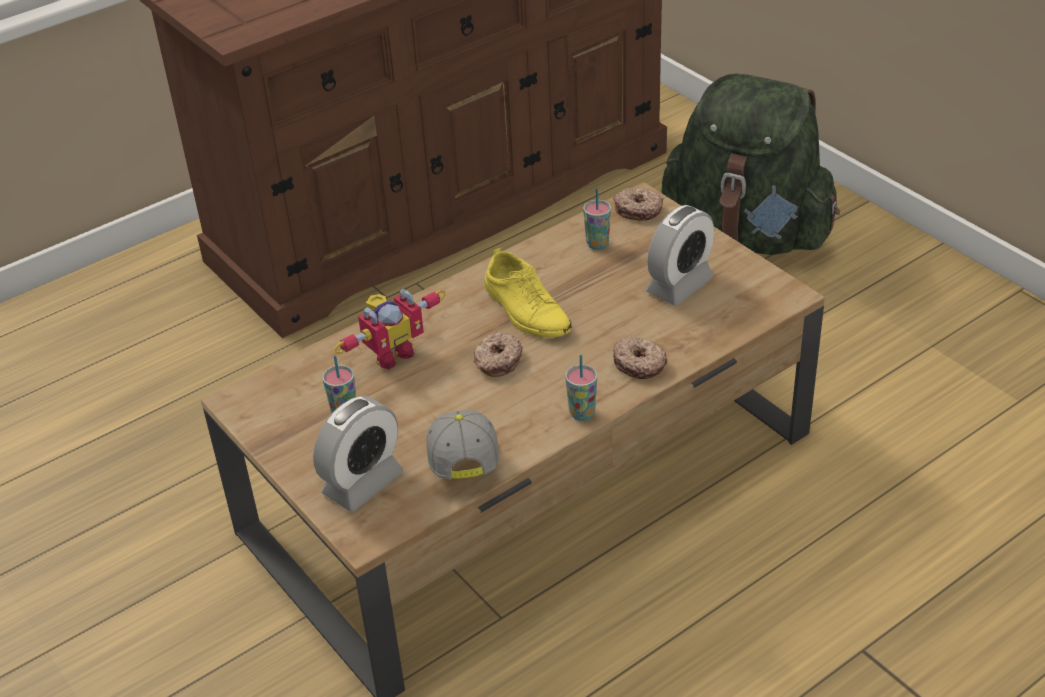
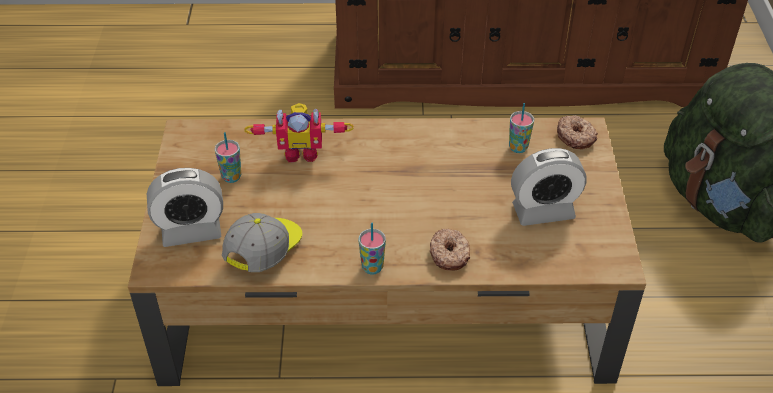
camera: 35 degrees right, 5 degrees up
(497, 361) = (359, 196): donut -> none
(526, 310) = (417, 170): yellow shoe -> none

